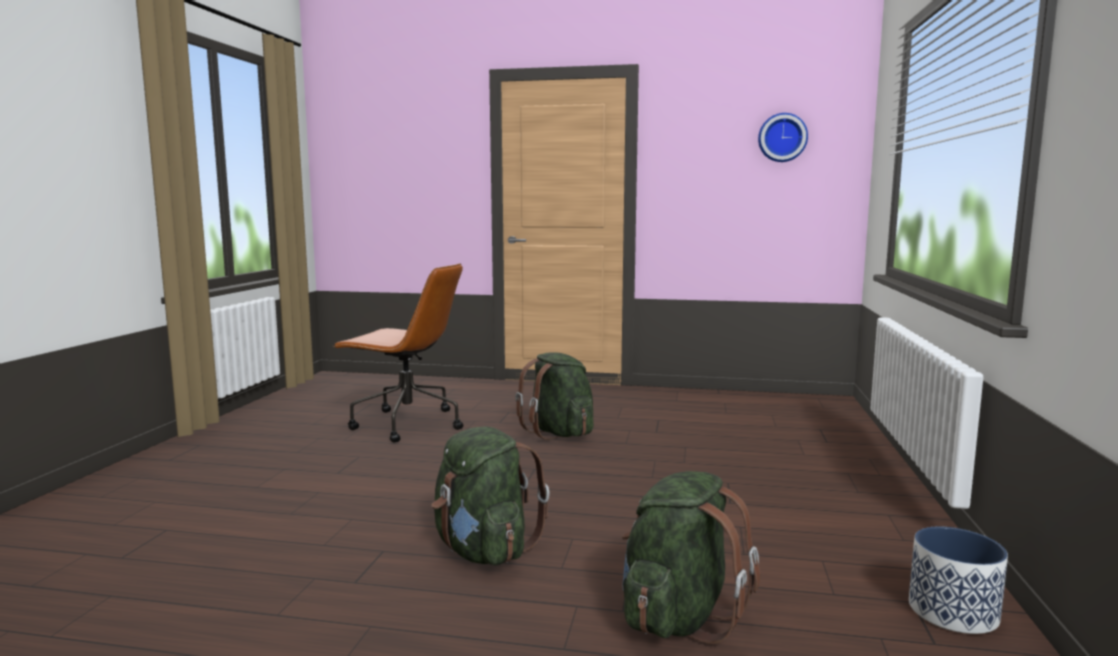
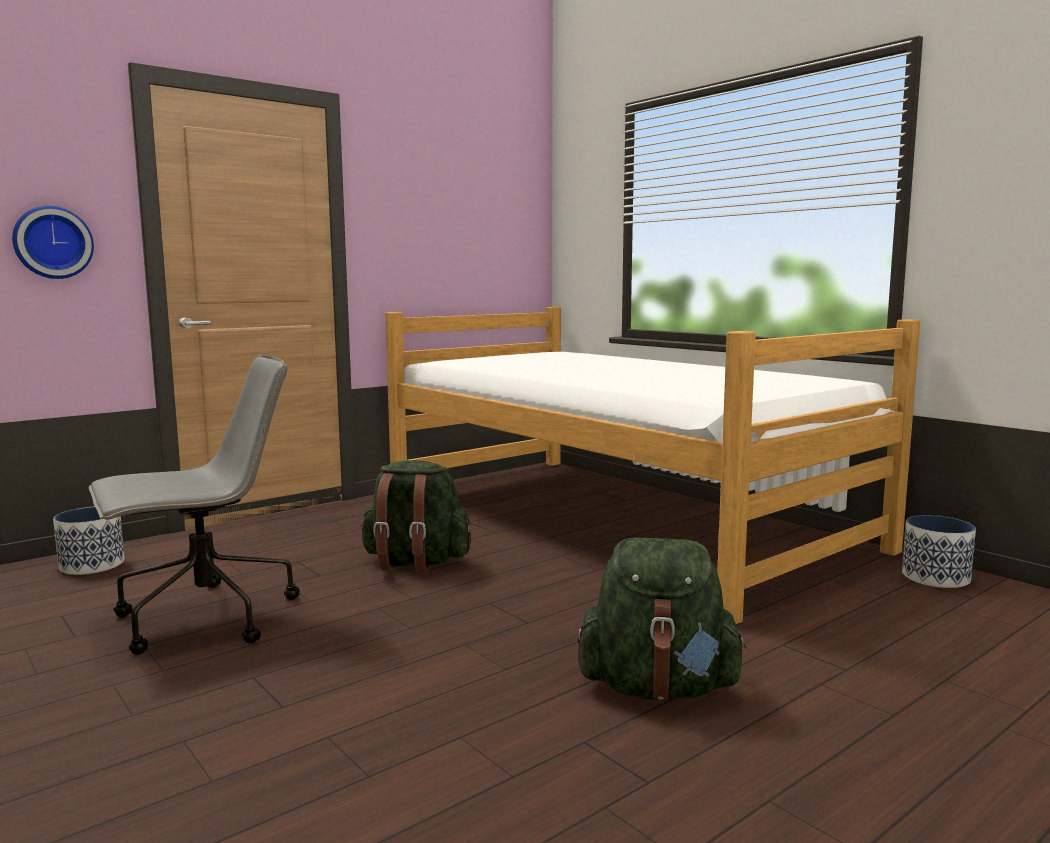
camera: 50 degrees left, 0 degrees up
(406, 424) = (203, 619): brown office chair -> grey office chair
(431, 385) = (92, 565): none -> planter
(679, 617) = (875, 653): green backpack -> none
(771, 451) = (615, 519): none -> bed
(782, 138) = (484, 200): wall clock -> wall clock (52, 242)

